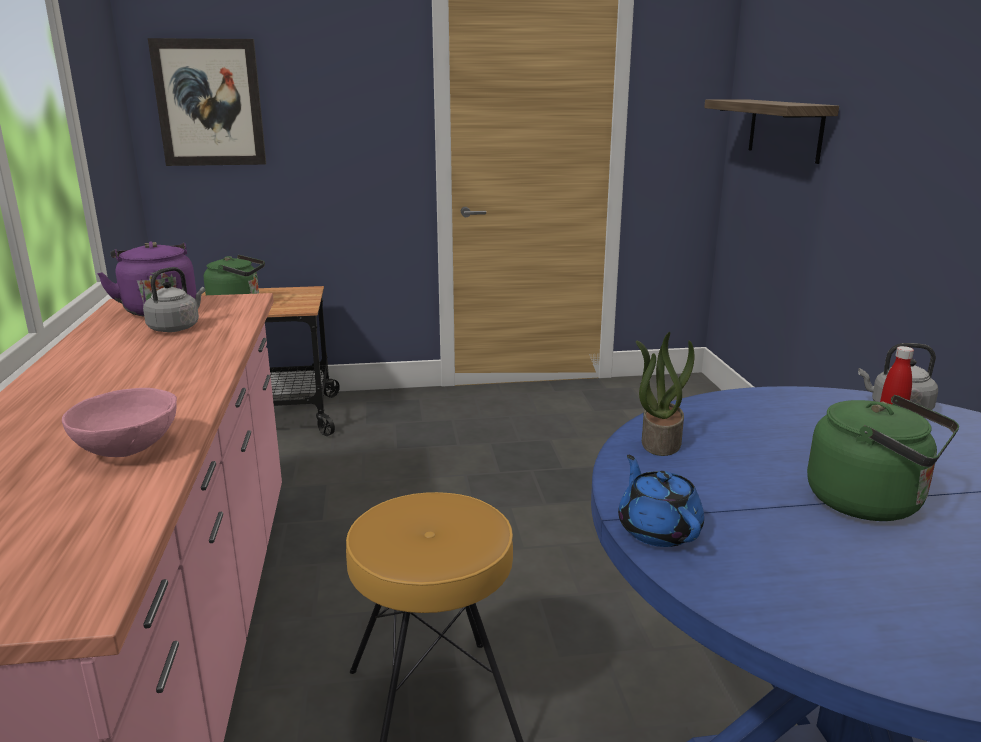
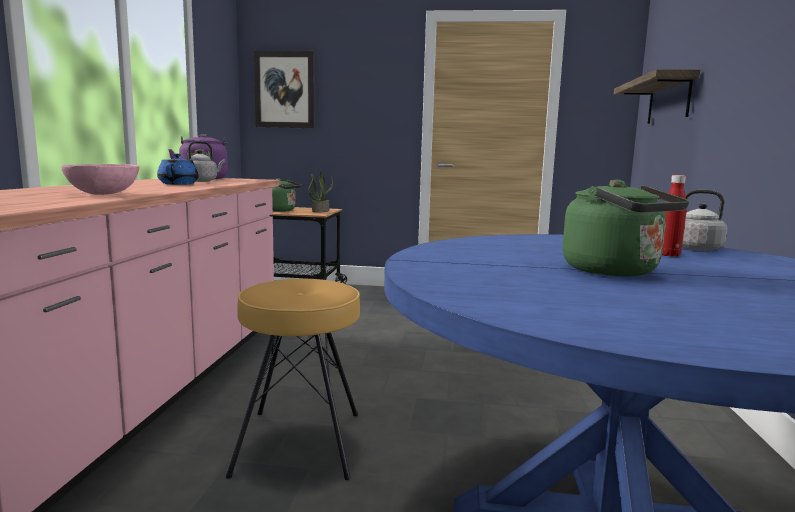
camera: 15 degrees right, 10 degrees down
(658, 529) = (423, 264): blue teapot -> blue teapot (179, 184)
(660, 441) = (475, 243): potted plant -> potted plant (320, 211)

